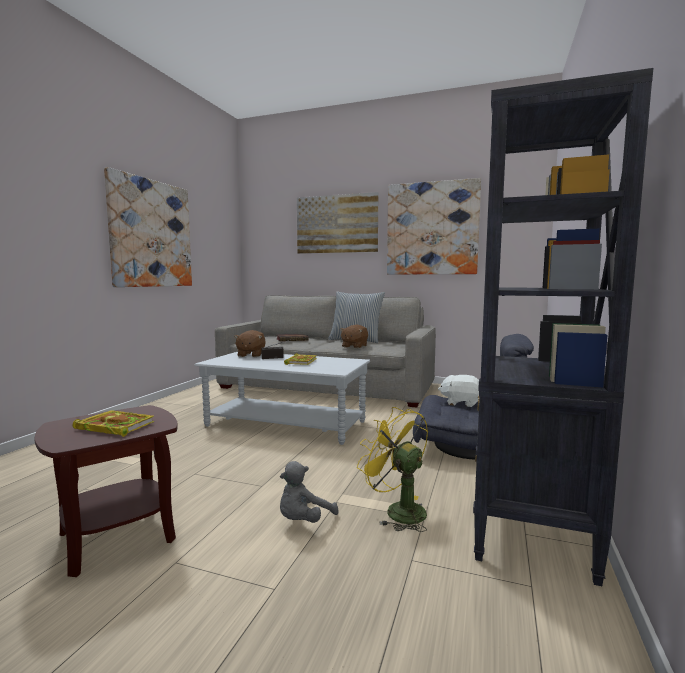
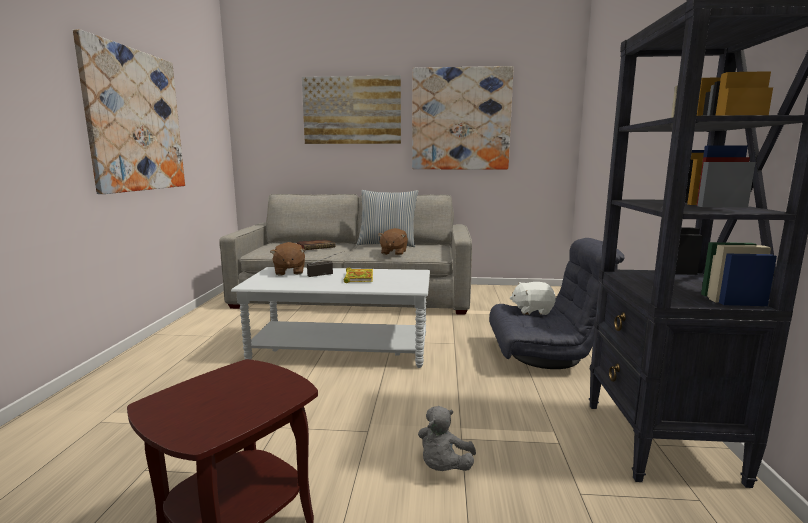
camera: 15 degrees left, 5 degrees up
(113, 426) = (235, 399): book -> none
(398, 510) = (529, 438): yellow fan -> none

